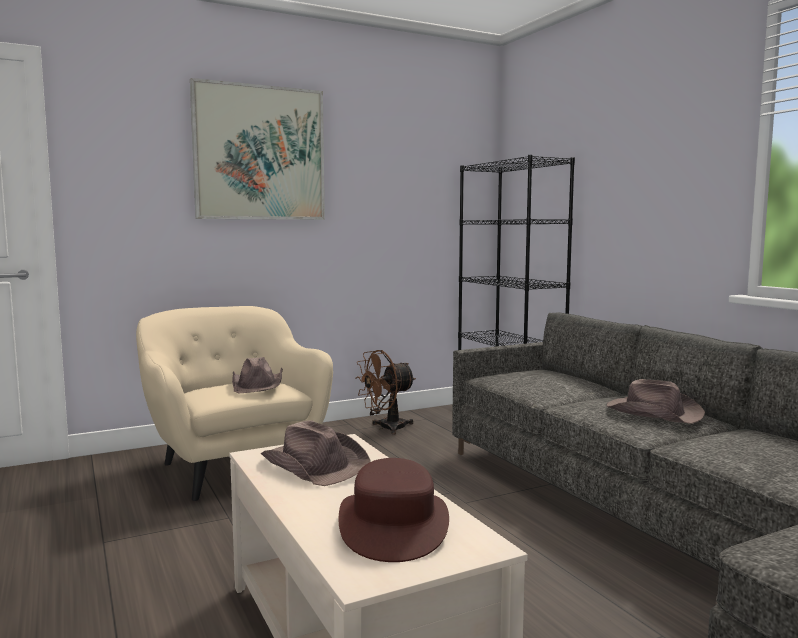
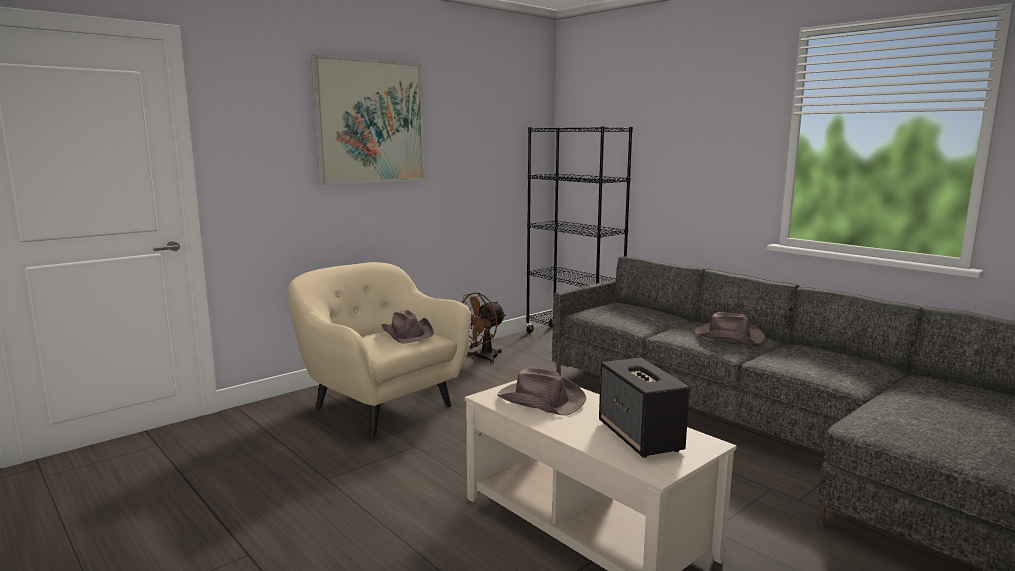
camera: 15 degrees left, 5 degrees up
(393, 525) = (640, 437): brown hat -> speaker

